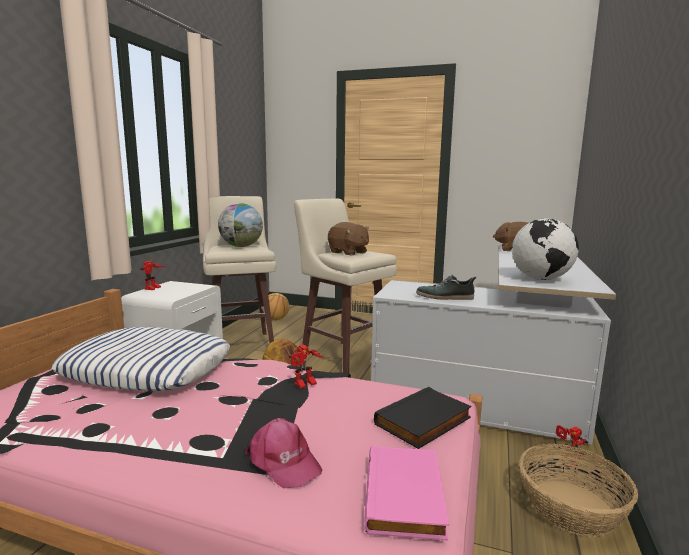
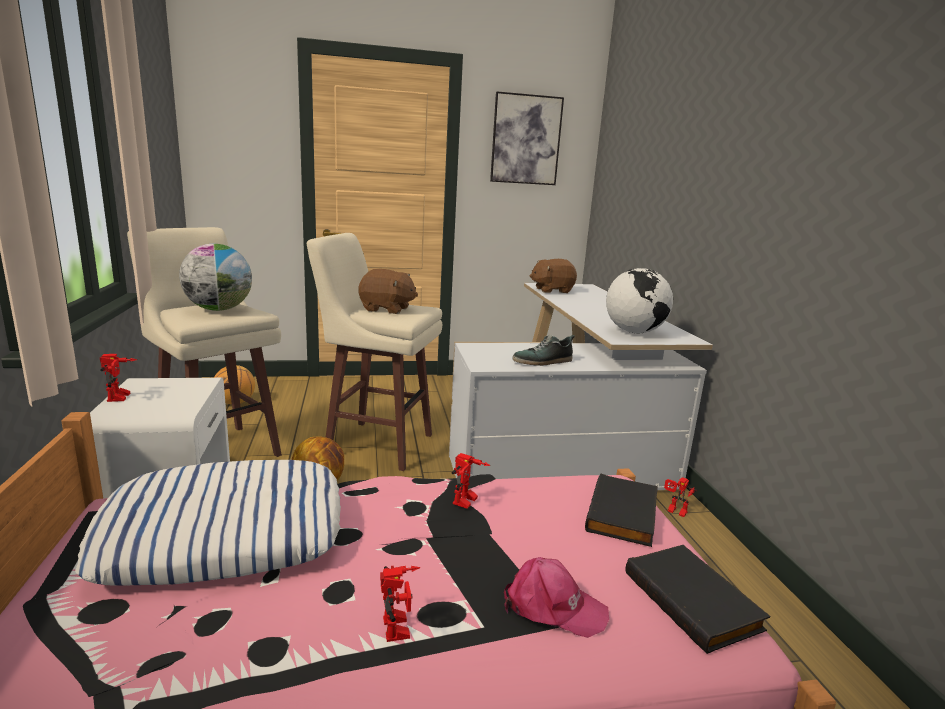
camera: 30 degrees left, 5 degrees up
(173, 442) = (401, 629): none -> toy robot
(407, 496) = (694, 601): pink book -> black book
(511, 125) = (526, 140): none -> picture
(571, 507) = (710, 556): basket -> none

